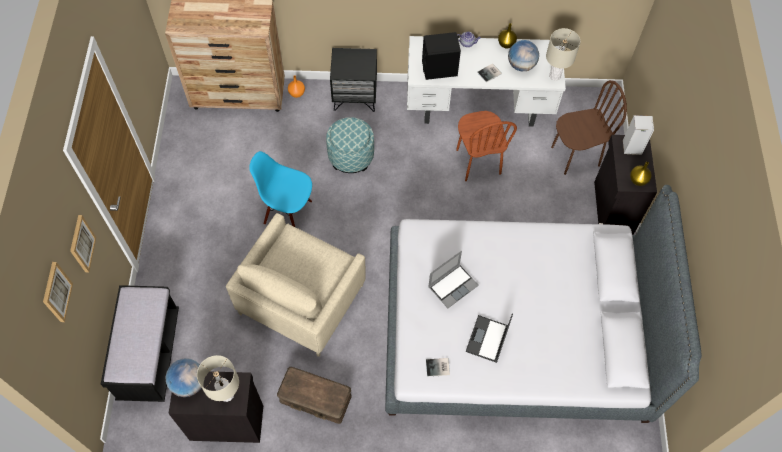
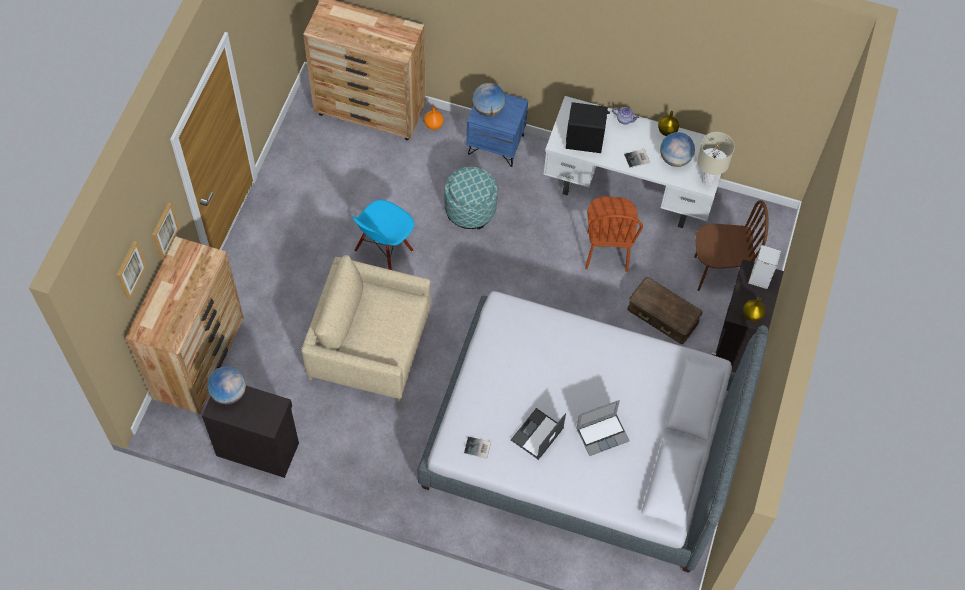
camera: 15 degrees right, 0 degrees up
(149, 354) = (200, 361): black bench -> brown dresser
(226, 395) = (261, 414): beige table lamp -> none
(288, 211) = (384, 252): blue chair -> blue chair turned 90 degrees counterclockwise
(301, 299) = (369, 346): beige armchair -> beige armchair turned 60 degrees clockwise
(315, 399) = (352, 451): brown storage box -> brown storage box (662, 316)
(345, 65) = (488, 109): none -> globe
(355, 96) = (496, 144): black nightstand -> blue nightstand
(453, 285) = (520, 371): laptop -> laptop (602, 434)

